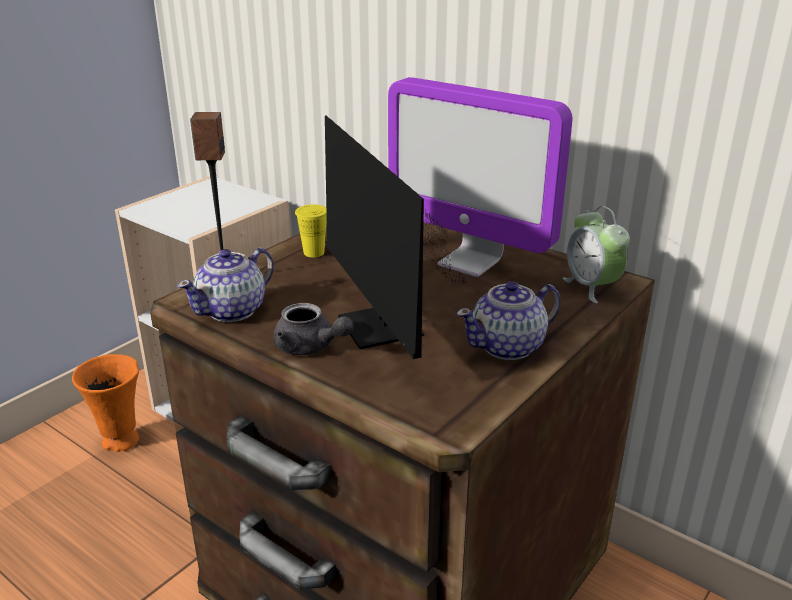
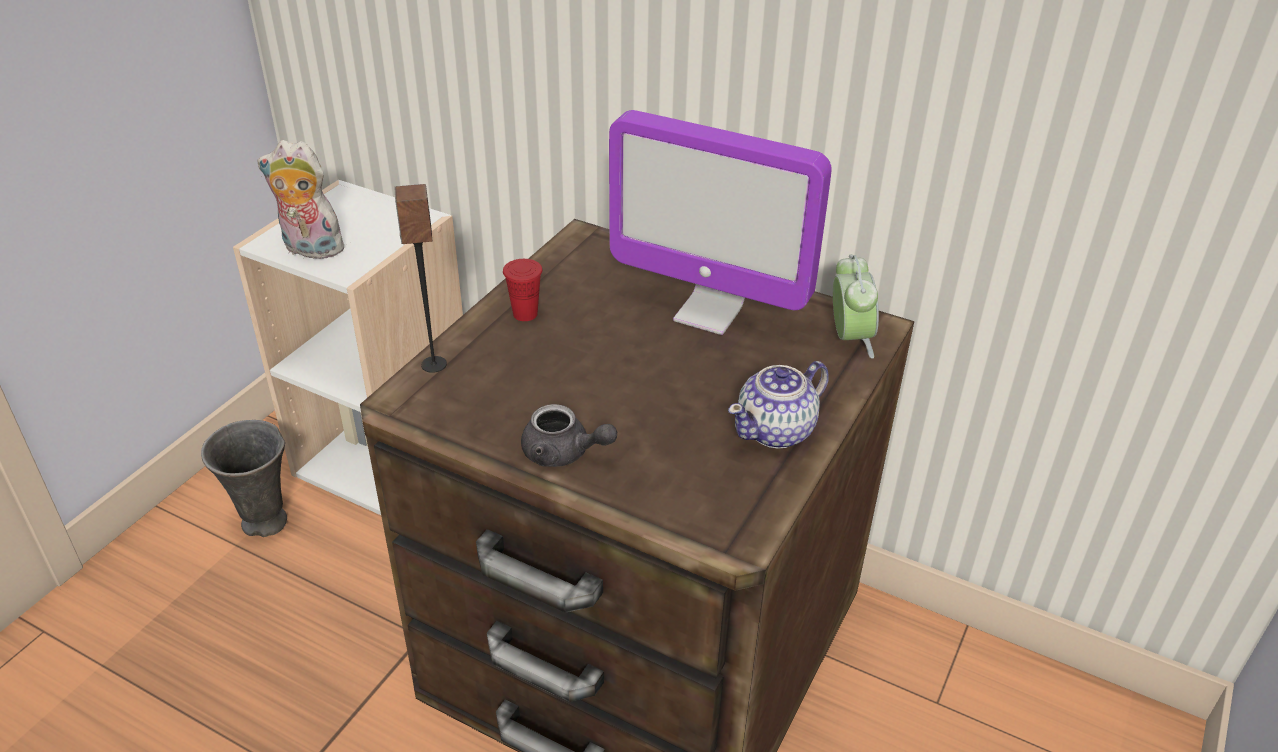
camera: 10 degrees left, 10 degrees up
(121, 442) = (265, 523): orange vase -> grey vase
(170, 214) = (310, 250): none -> plush toy
(233, 310) = (459, 409): teapot -> none
(314, 253) = (525, 314): yellow cup -> red cup
(381, 333) = (635, 425): monitor -> none
(591, 287) = (849, 339): alarm clock -> alarm clock turned 150 degrees counterclockwise

